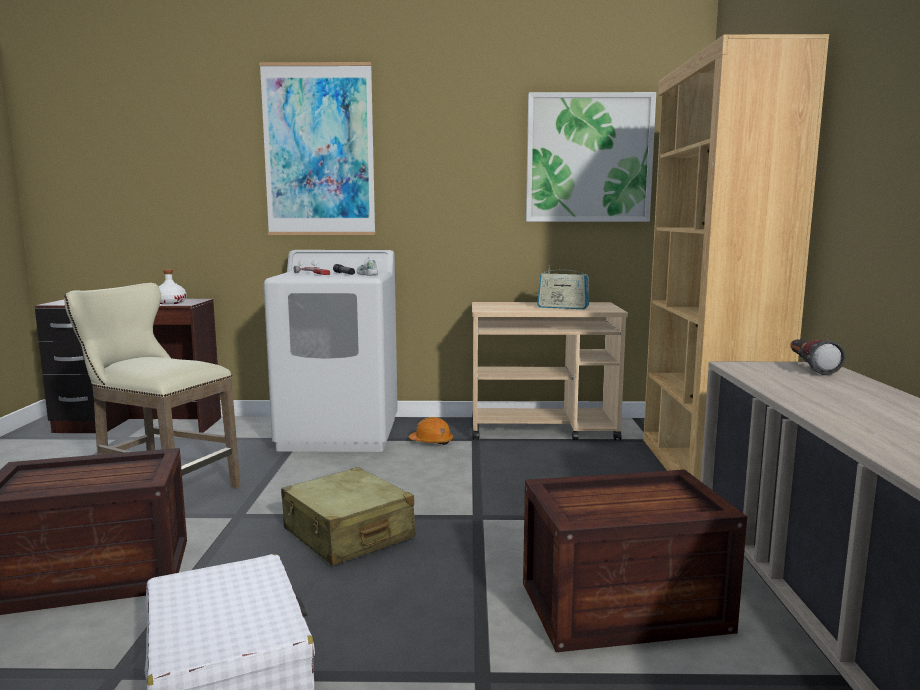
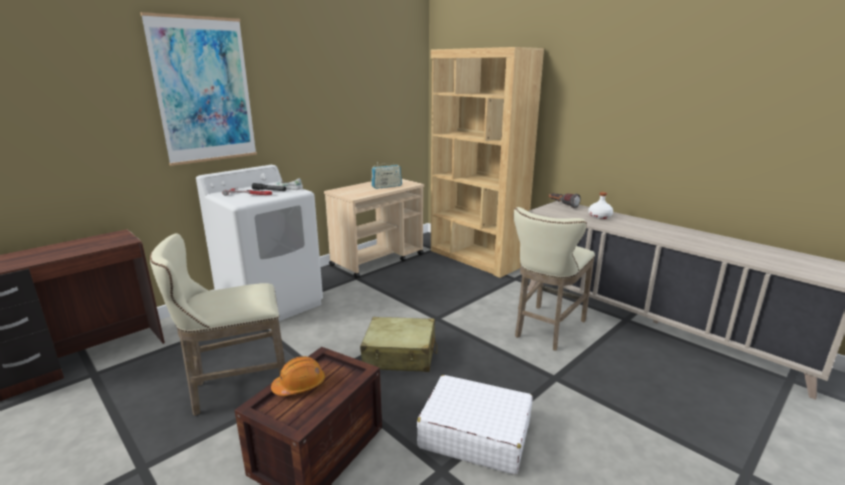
camera: 45 degrees left, 10 degrees up
(170, 303) = (108, 243): white bottle -> white bottle (599, 216)
(431, 442) = (336, 288): orange hard hat -> orange hard hat (299, 385)
(589, 158) = (377, 90): picture -> none
(620, 607) = (546, 329): crate -> beige stool

